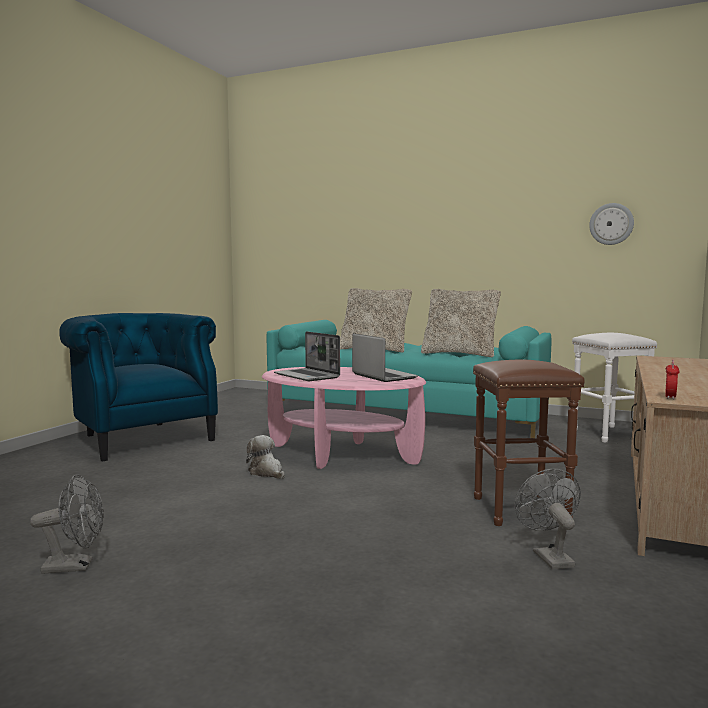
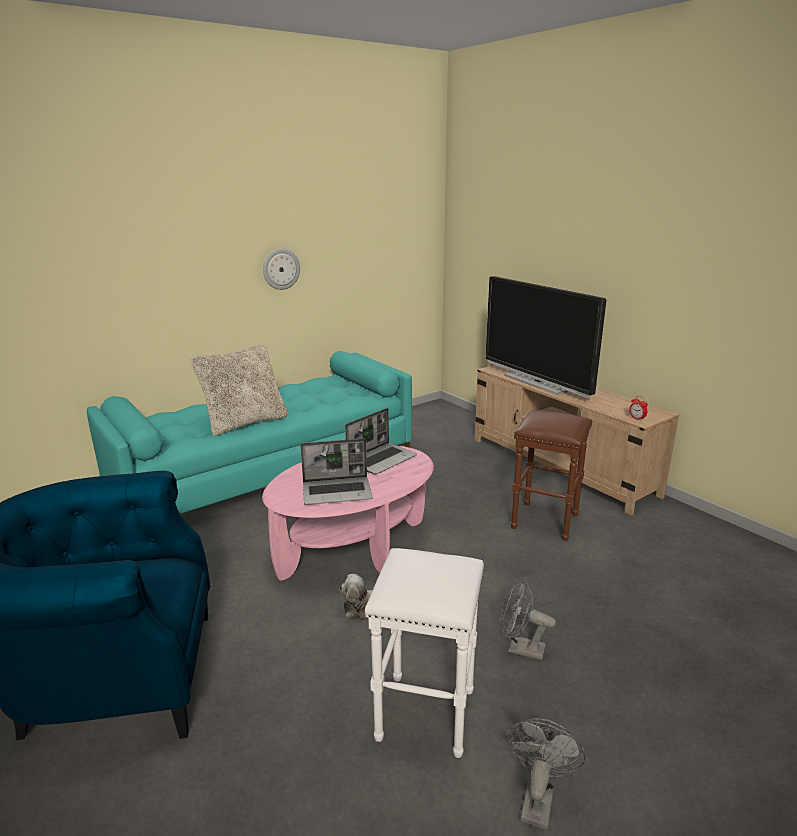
camera: 60 degrees left, 15 degrees up
(383, 376) = (382, 459): laptop -> laptop turned 135 degrees clockwise
(460, 353) = (331, 399): beige pillow -> none
(548, 556) = (621, 543): grey fan -> grey fan (520, 649)
(608, 434) = (426, 427): white stool -> white stool (427, 715)
(611, 224) = (387, 247): wall clock -> wall clock (281, 269)
(664, 368) = (537, 382): none -> television

